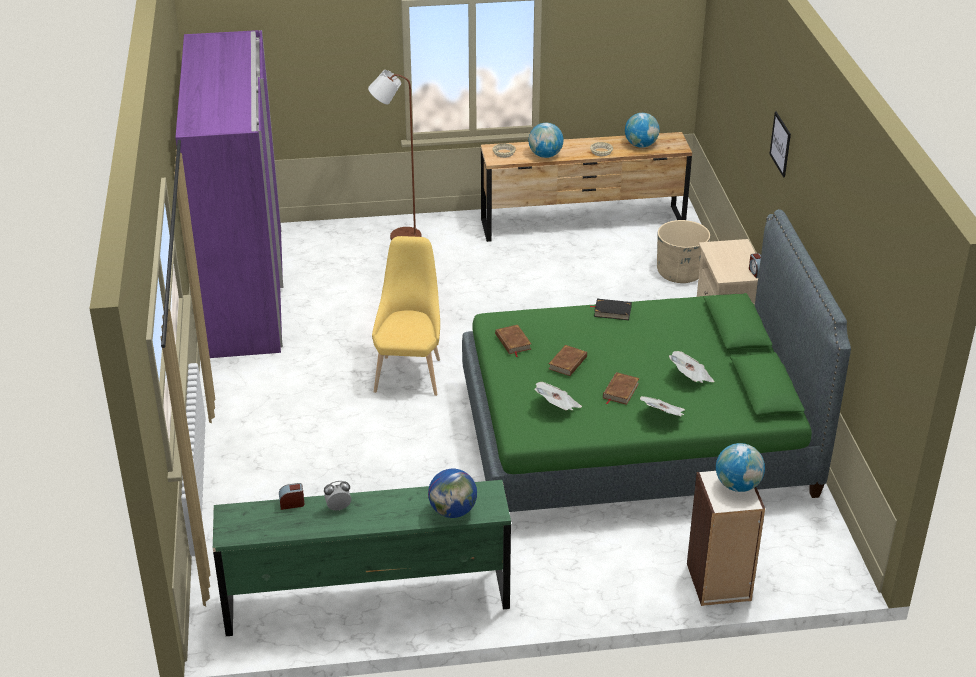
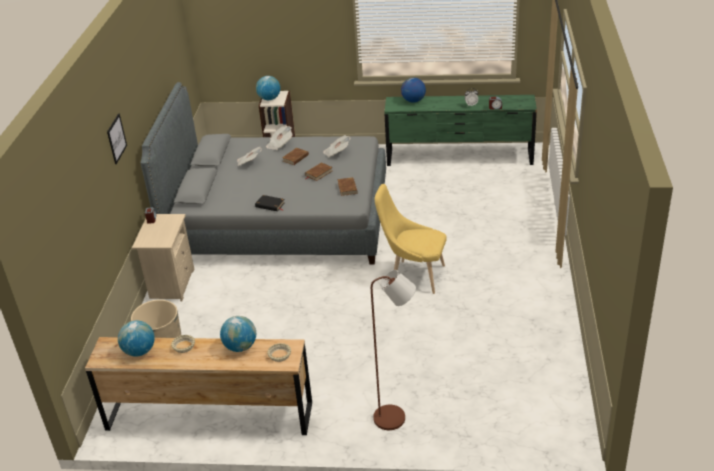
camera: 165 degrees left, 0 degrees up
(244, 292) = (547, 364): purple wardrobe -> none
(409, 372) = (413, 276): yellow chair -> yellow chair turned 90 degrees clockwise
(636, 437) = (279, 221): green bed -> grey bed

